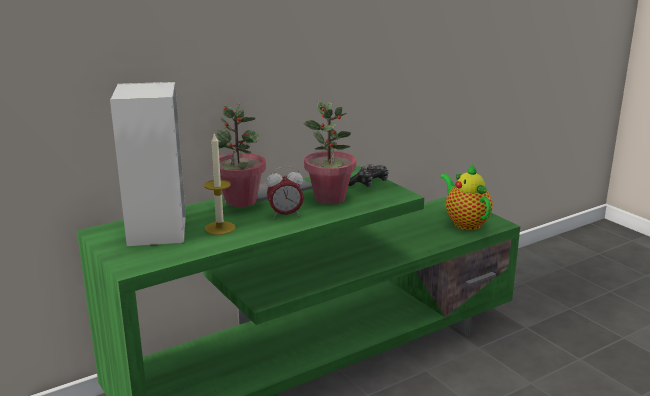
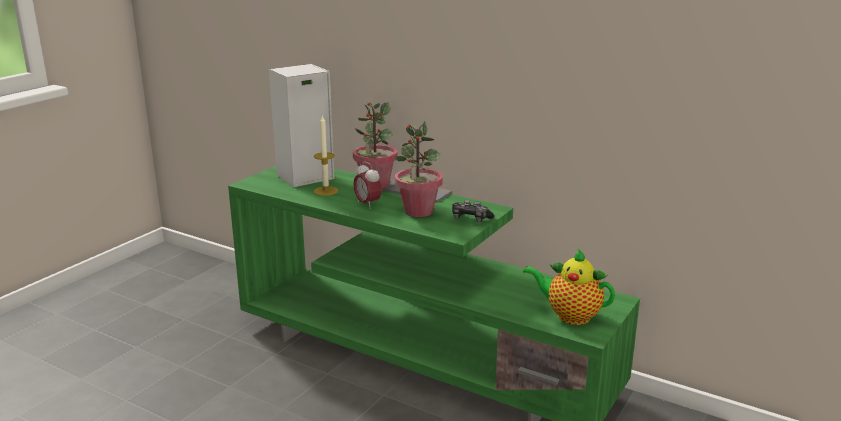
camera: 65 degrees right, 0 degrees up
(465, 223) = (569, 316): teapot -> teapot turned 105 degrees counterclockwise

